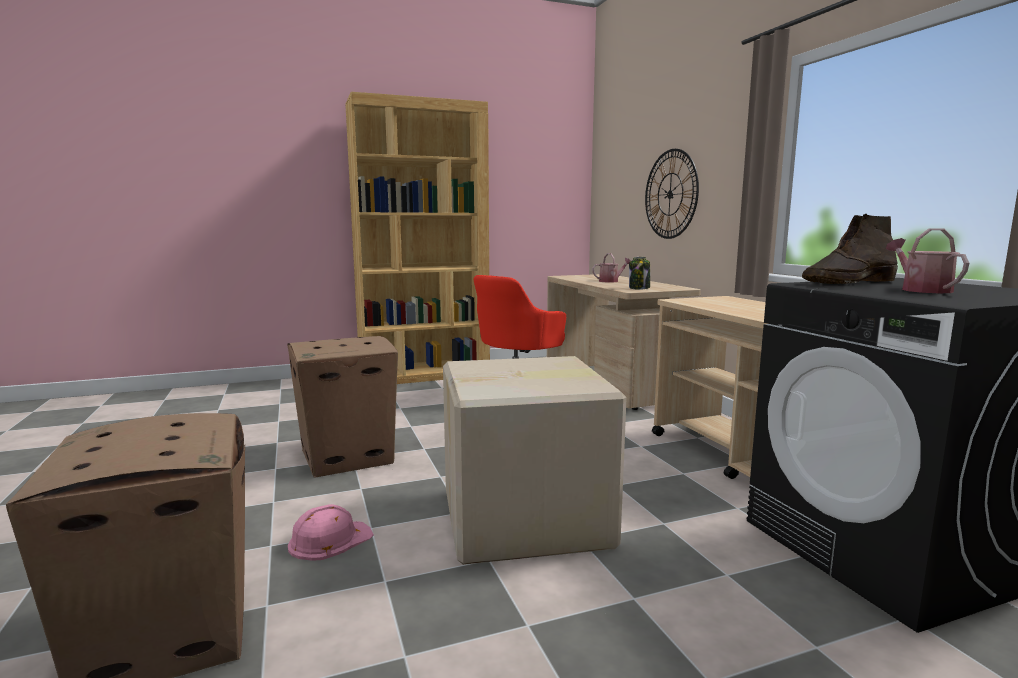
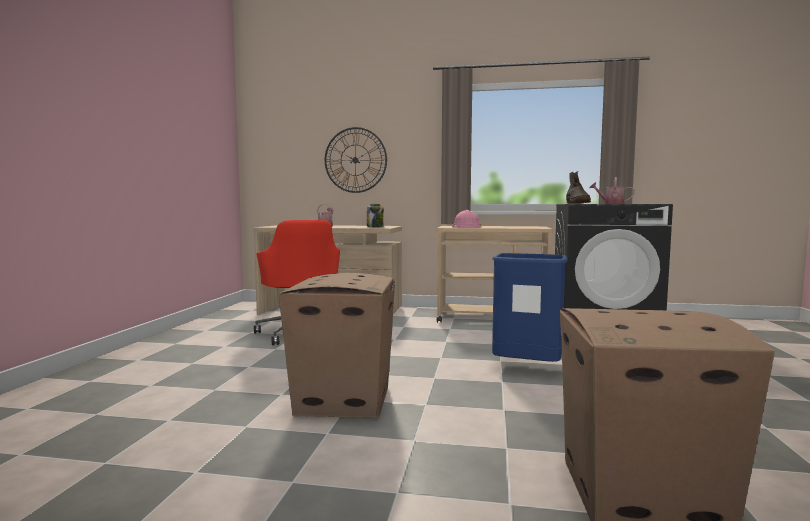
camera: 60 degrees left, 5 degrees down
(329, 540) = (513, 425): pink hard hat -> pink hard hat (465, 227)
(424, 374) = (167, 345): brown bookcase -> none
(527, 519) = (527, 369): cardboard box -> blue trash can

